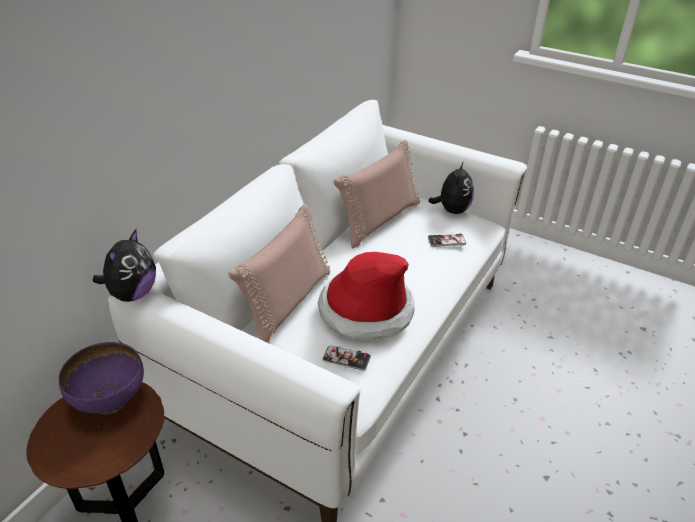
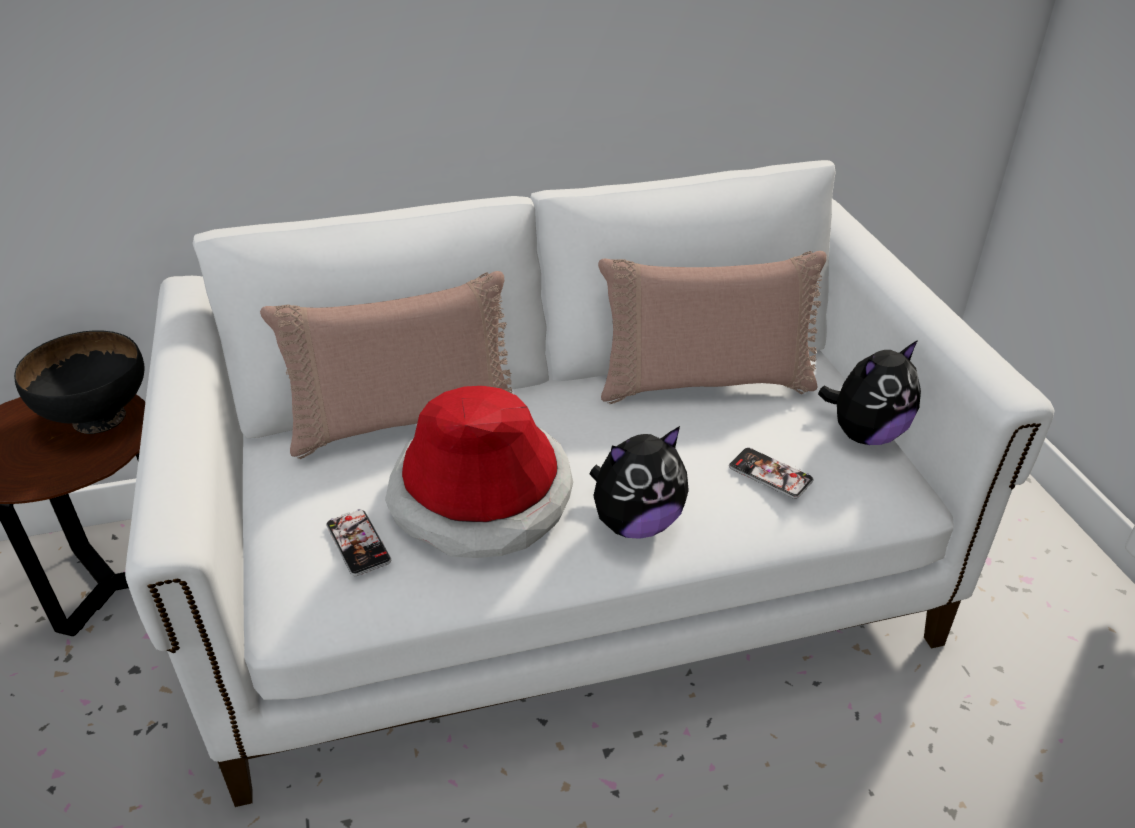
camera: 45 degrees right, 0 degrees up
(110, 401) = (97, 418): purple bowl -> black bowl
(132, 294) = (177, 286): plush toy -> plush toy (636, 523)

